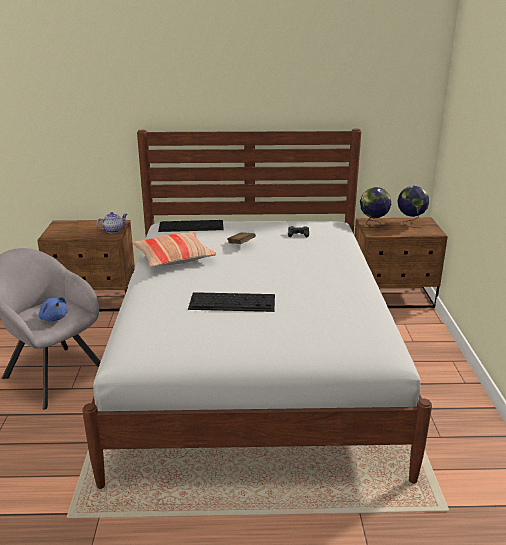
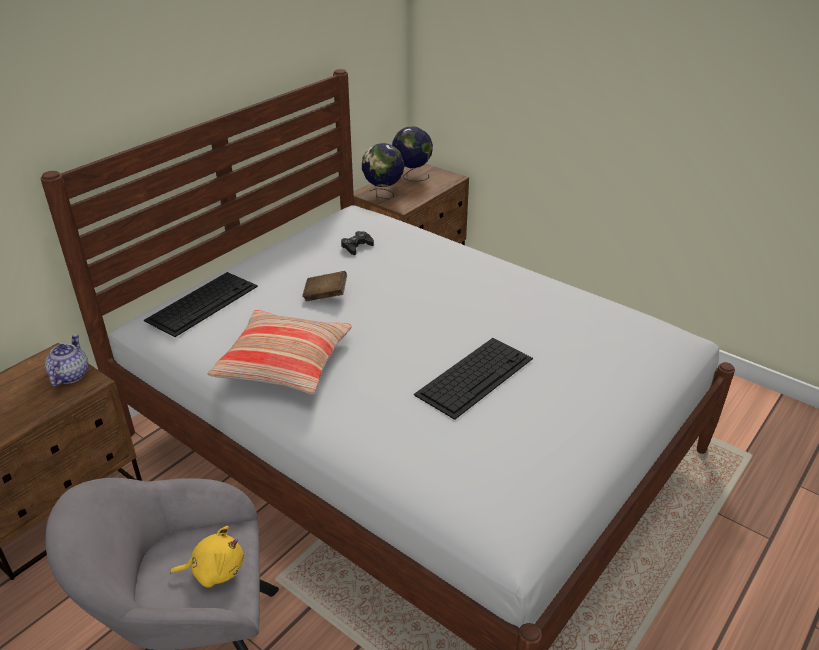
camera: 50 degrees left, 10 degrees up
(54, 318) = (215, 570): blue plush toy -> yellow plush toy

